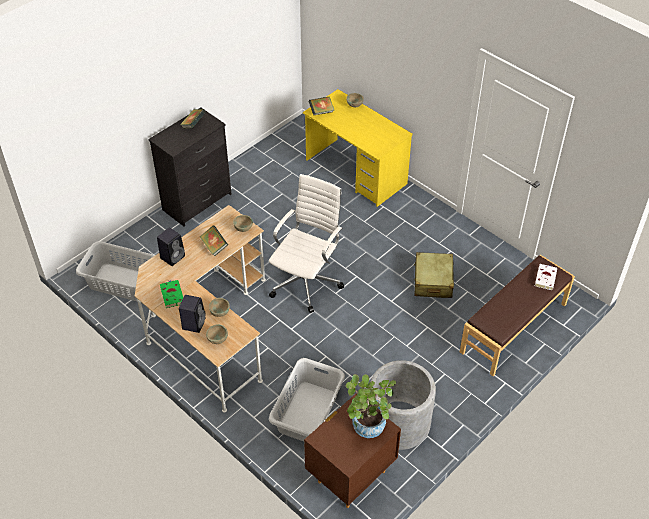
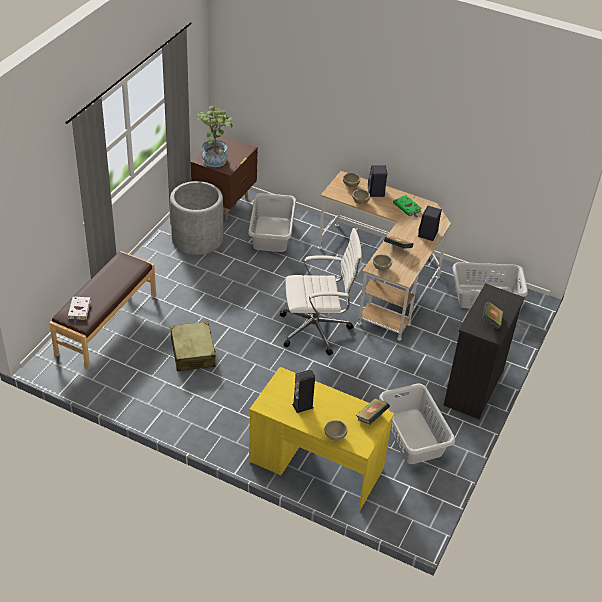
camera: 160 degrees right, 5 degrees down
(271, 177) = (412, 436): none -> grey laundry basket
(307, 281) = (317, 329): white office chair -> white office chair turned 105 degrees counterclockwise
(370, 128) = (303, 406): none -> speaker

